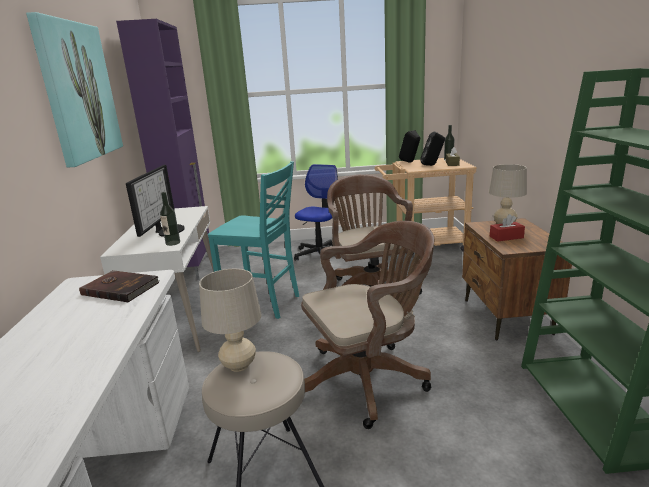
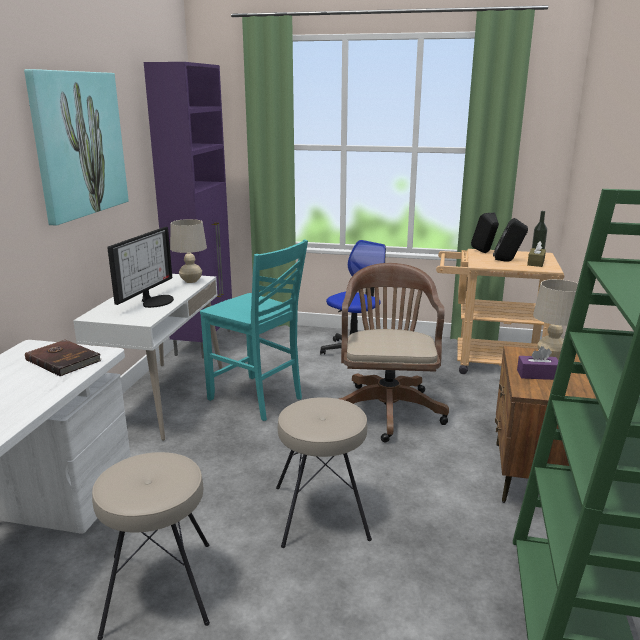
camera: 15 degrees right, 0 degrees up
(173, 243) = (149, 317): bottle -> none
(238, 365) = (142, 463): beige table lamp -> beige table lamp (191, 281)
(368, 378) = (322, 512): brown office chair -> beige stool
(506, 237) = (537, 375): red tissue box -> purple tissue box

